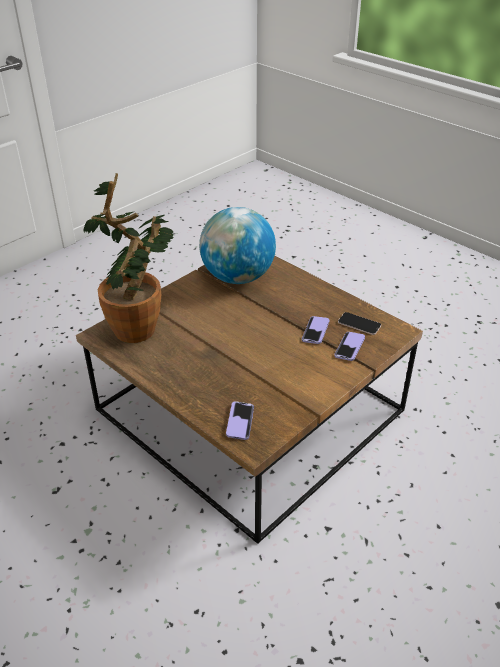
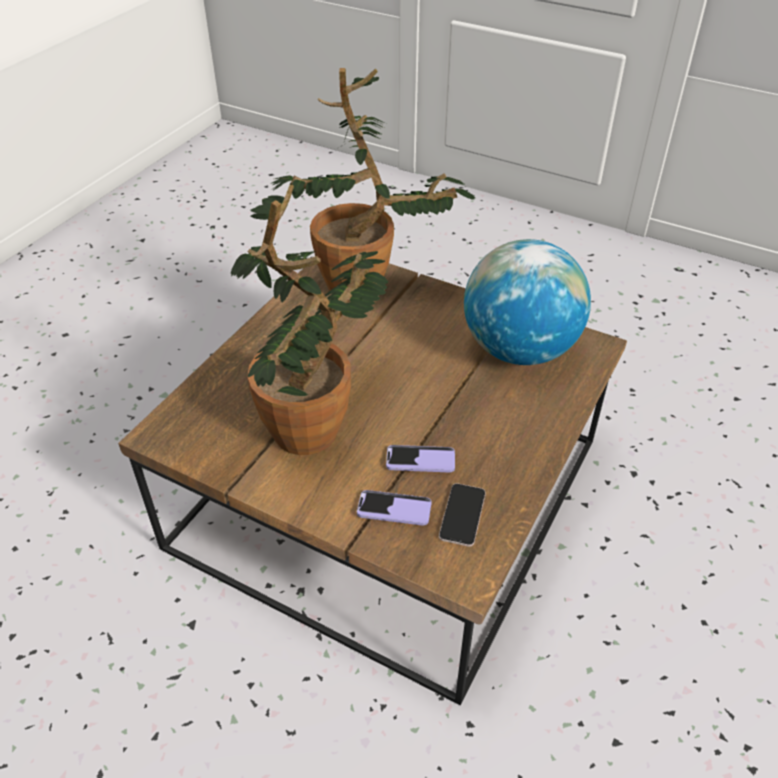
camera: 75 degrees right, 5 degrees up
(240, 421) = (201, 413): phone -> none
(269, 366) = (319, 422): none -> potted plant

